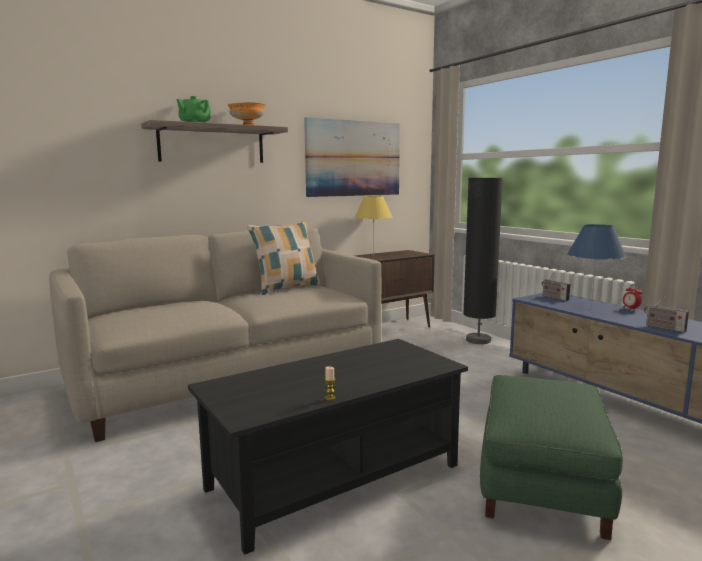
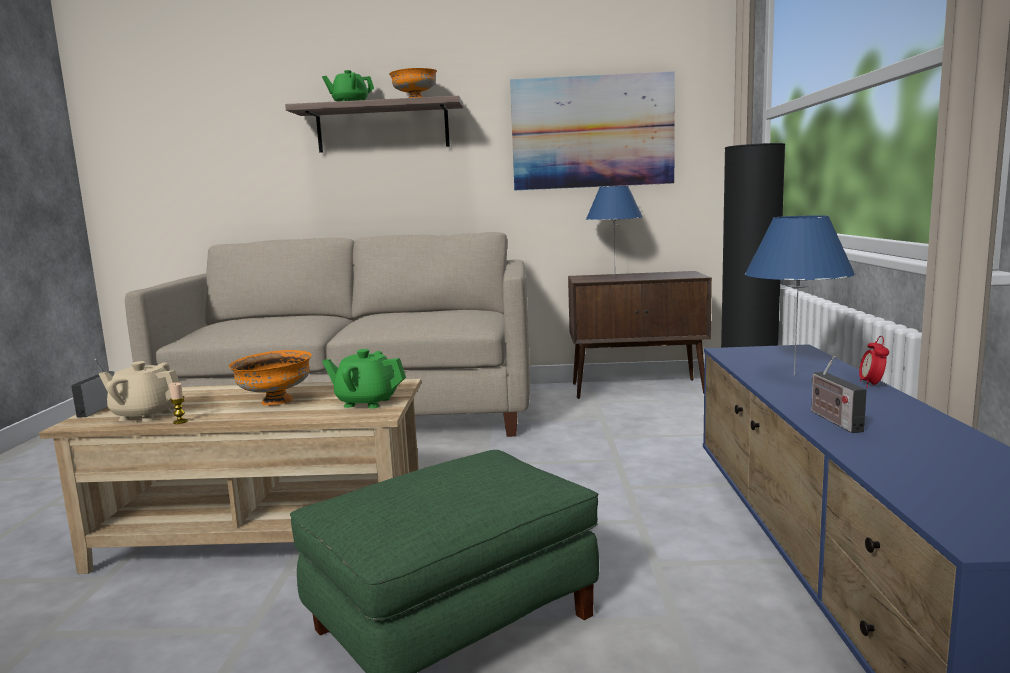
camera: 35 degrees right, 0 degrees up
(283, 399) = (145, 415): none -> beige teapot
(286, 288) = (435, 310): pillow -> none
(335, 476) = (265, 534): black coffee table -> beige coffee table
(354, 370) = (275, 402): none -> orange bowl
(373, 255) = (614, 276): yellow table lamp -> blue table lamp
(416, 359) = (366, 402): none -> green teapot
(554, 297) = (779, 353): radio -> radio (99, 408)

